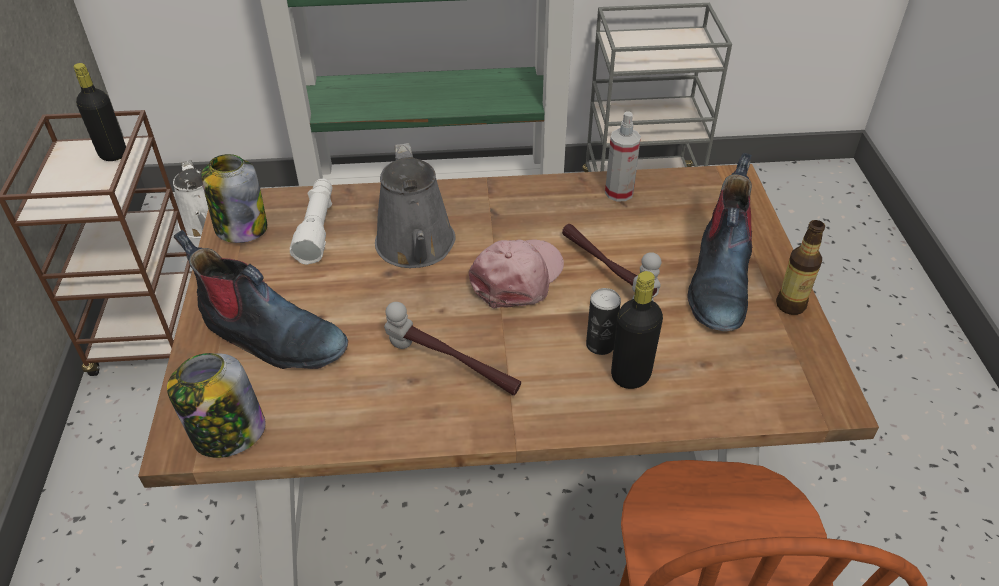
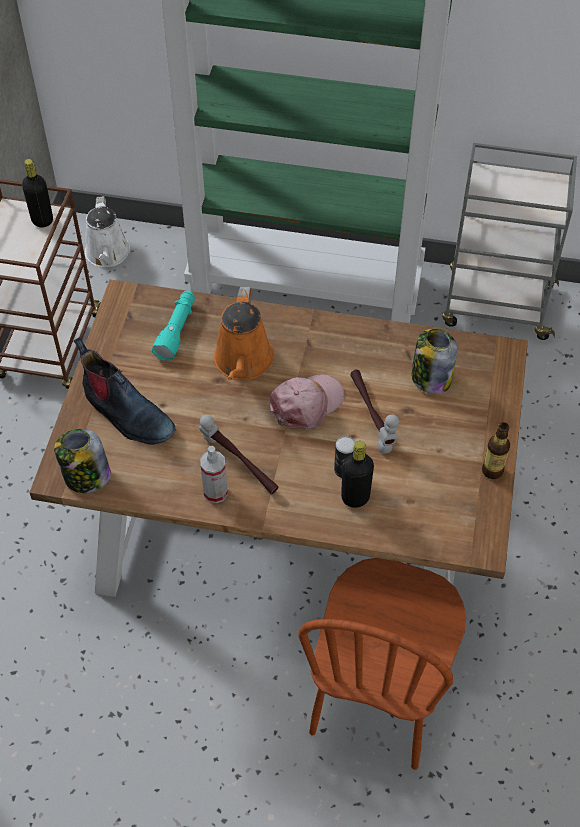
camera: 15 degrees right, 10 degrees up
(241, 227) = (123, 317): jar -> jar (430, 377)
(317, 228) = (177, 330): white flashlight -> turquoise flashlight
(416, 247) = (243, 362): grey watering can -> orange watering can
(619, 192) = (410, 345): spray bottle -> spray bottle (215, 492)
(719, 280) = (450, 439): boot -> none

